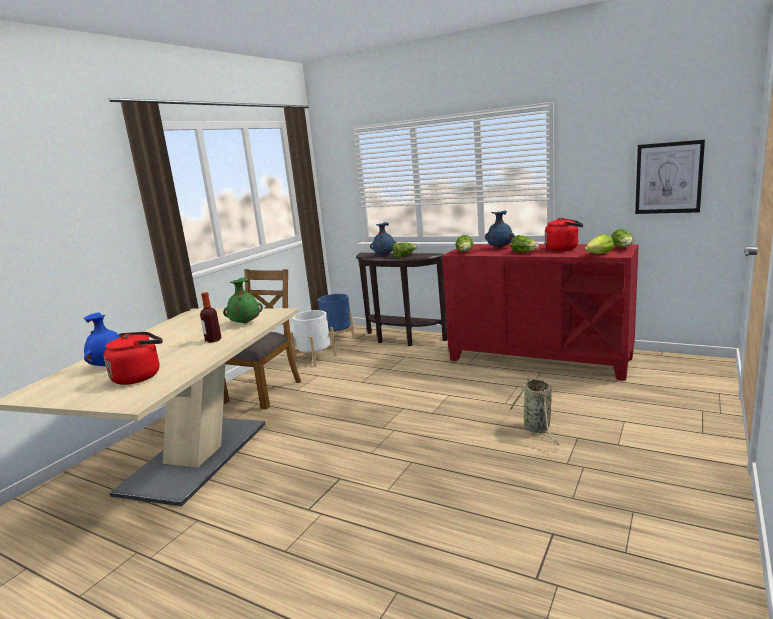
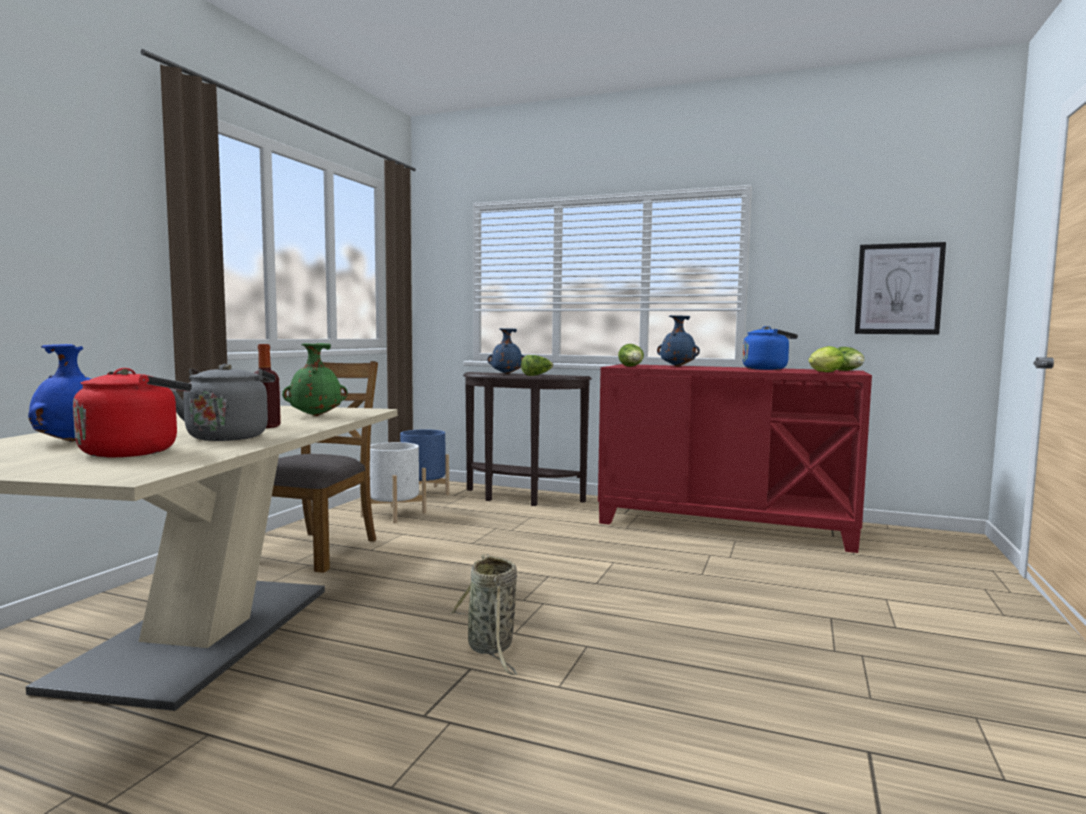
camera: 10 degrees left, 10 degrees down
(190, 355) = (228, 436): none -> grey kettle
(525, 253) = (718, 369): lettuce -> none
(538, 429) = (766, 606): basket -> basket (491, 648)
(563, 248) = (767, 369): red kettle -> blue kettle

